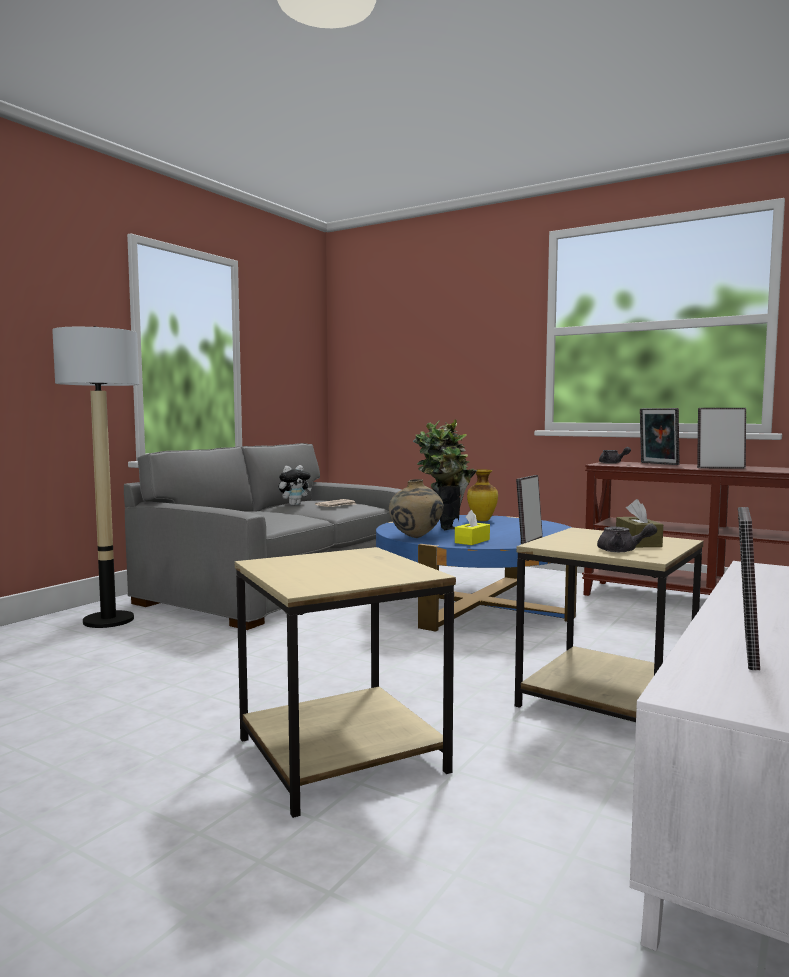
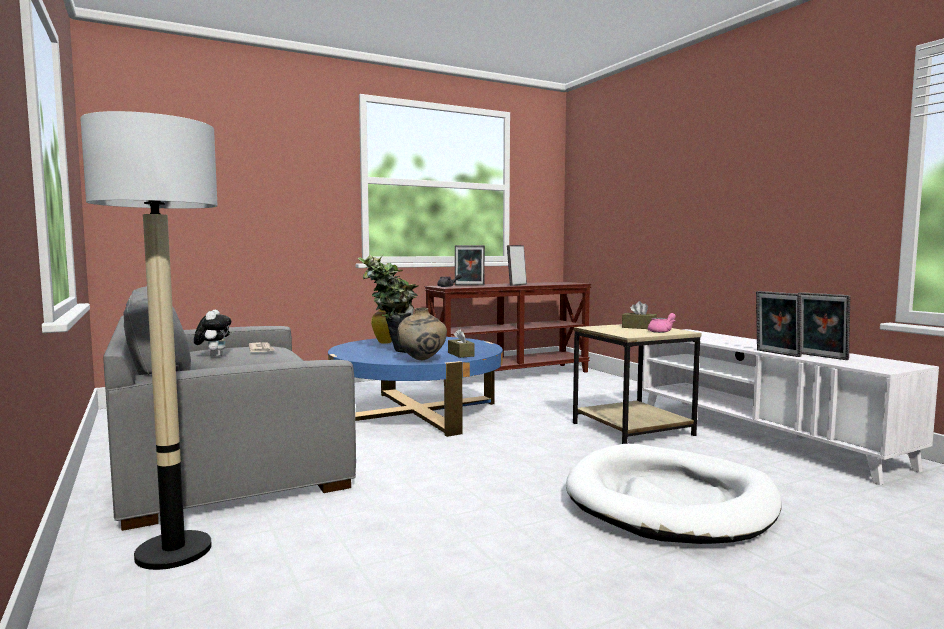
camera: 60 degrees left, 0 degrees up
(344, 755) = (670, 501): beige side table -> white dog bed
(472, 541) = (461, 354): yellow tissue box -> brown tissue box
(529, 540) = (480, 347): picture frame -> picture frame (776, 353)
(622, 551) = (662, 331): grey teapot -> pink teapot

